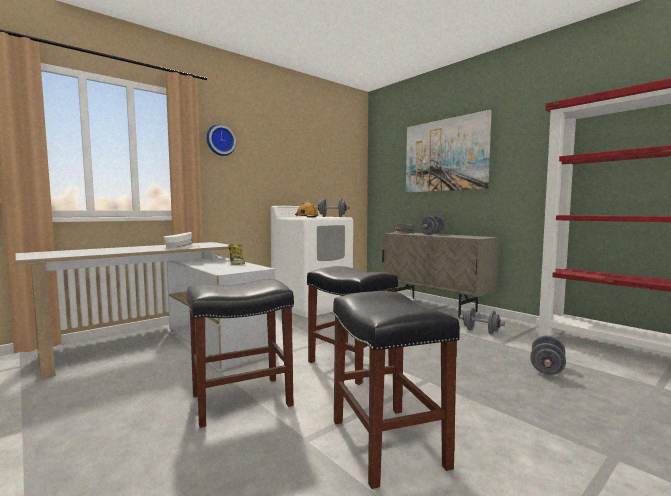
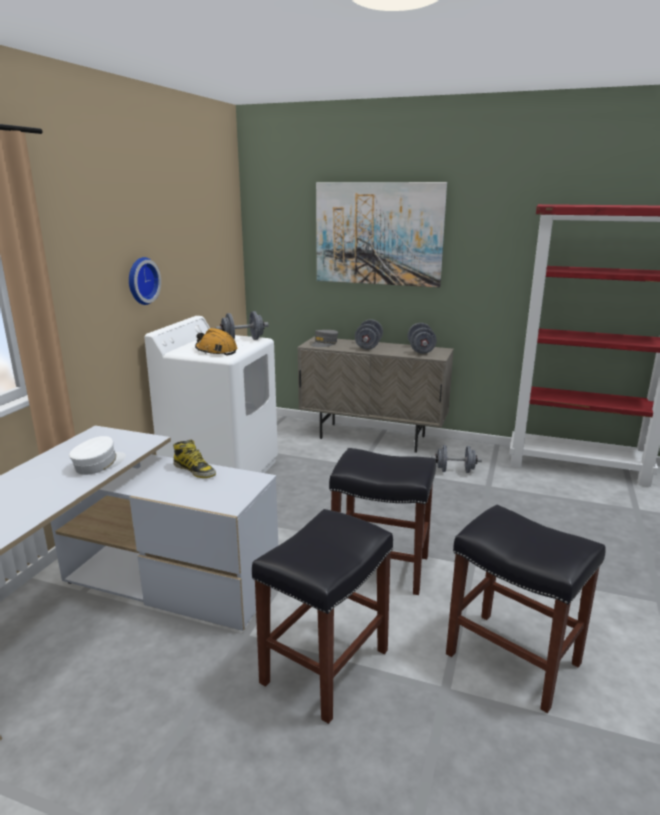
camera: 30 degrees left, 15 degrees up
(220, 140) = (65, 240): wall clock -> wall clock (141, 281)
(547, 369) = (550, 512): grey dumbbell -> grey dumbbell (421, 350)

